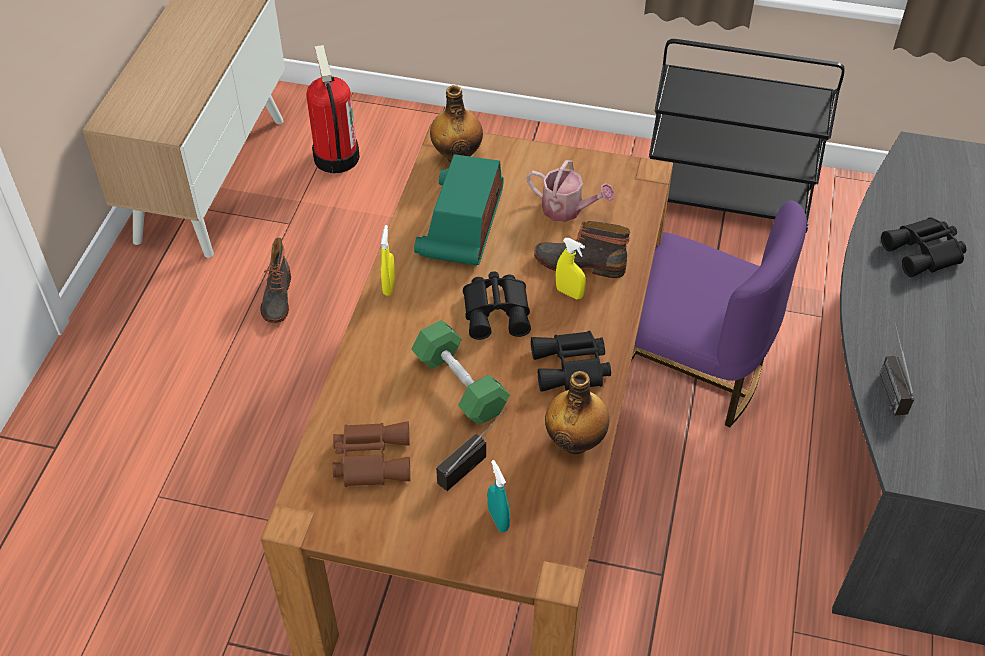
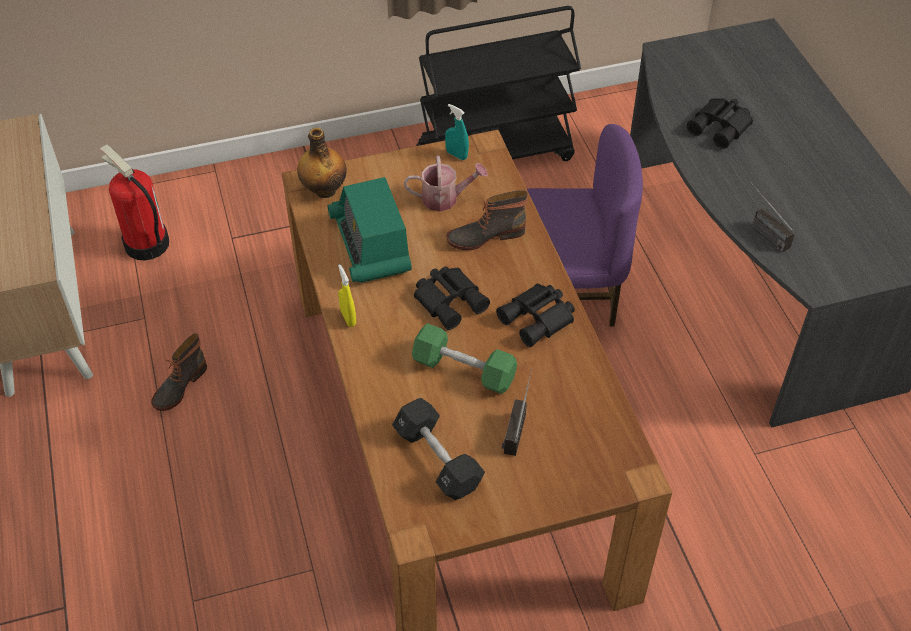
camera: 30 degrees left, 0 degrees up
(276, 298) = (179, 386): boot -> boot turned 60 degrees clockwise
(371, 458) = (438, 459): brown binoculars -> black dumbbell
(498, 519) = (569, 458): turquoise spray bottle -> turquoise spray bottle (456, 155)
(569, 293) = (494, 262): yellow spray bottle -> none
(576, 441) = (582, 372): bottle -> none

